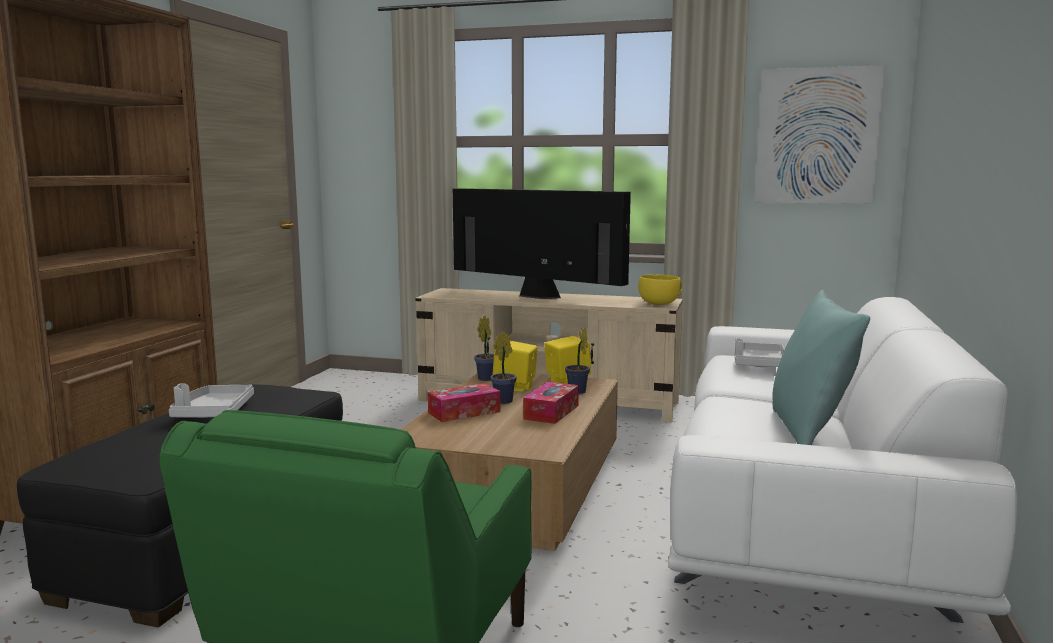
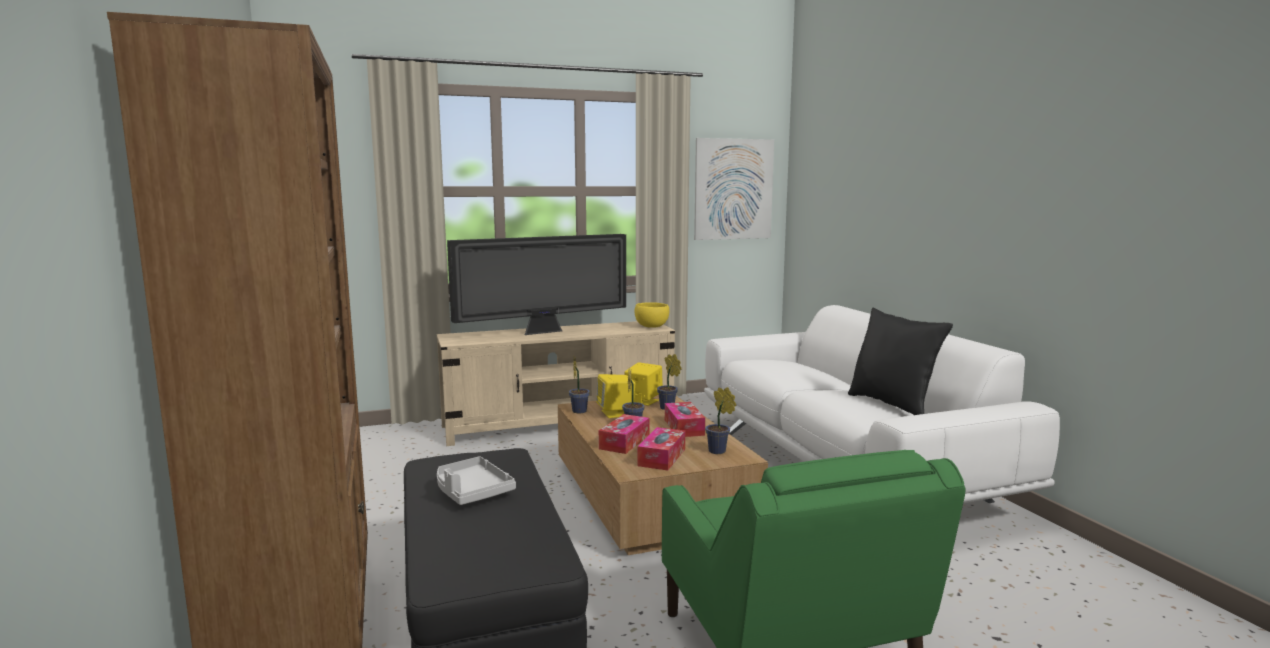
camera: 35 degrees left, 0 degrees up
(466, 432) = (662, 457): none -> tissue box
(533, 441) = (719, 452): none -> potted plant
(536, 296) = (544, 332): television -> television turned 150 degrees clockwise
(759, 364) = (778, 364): grey tray -> none
(809, 432) = (893, 404): turquoise pillow -> black pillow

